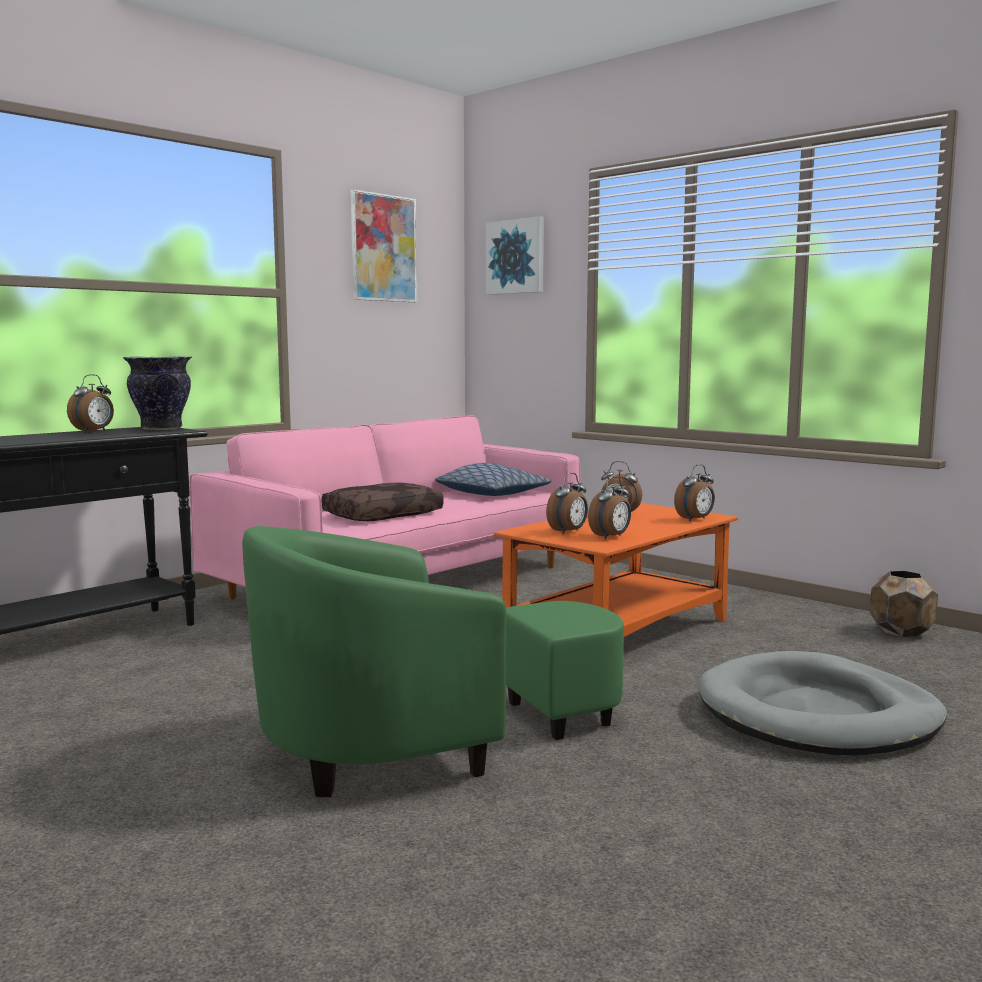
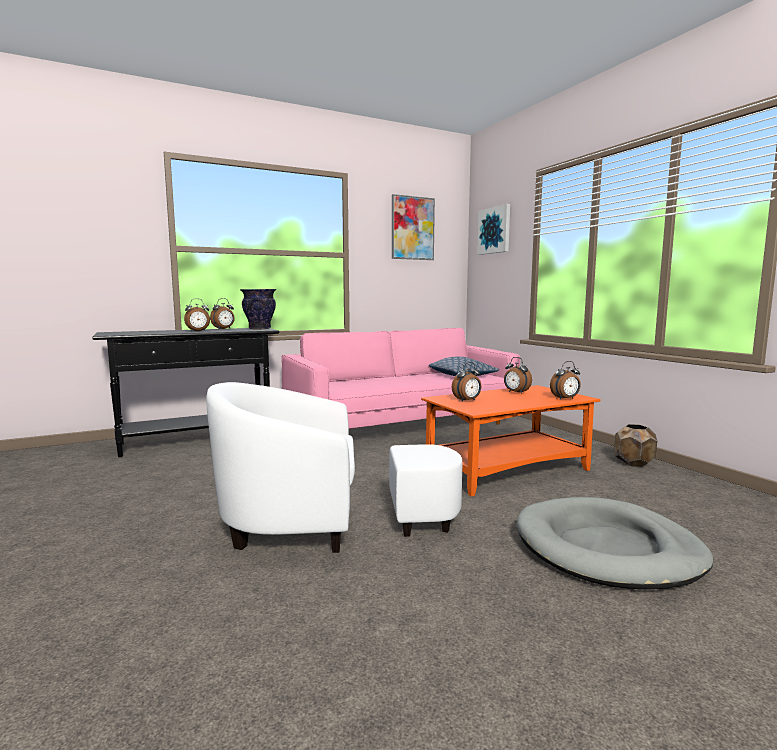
camera: 20 degrees right, 0 degrees up
(382, 515) = (381, 384): brown pillow -> none
(421, 741) = (323, 523): green armchair -> white armchair
(611, 537) = (490, 406): alarm clock -> alarm clock (198, 331)
(900, 632) = (725, 495): brown planter -> brown planter (633, 463)

